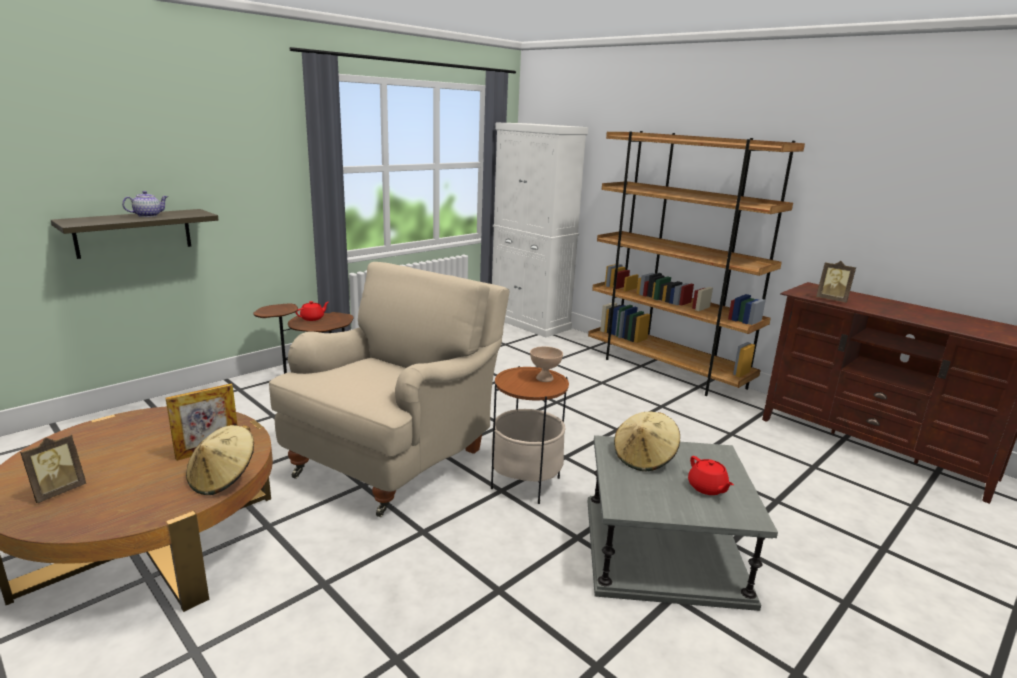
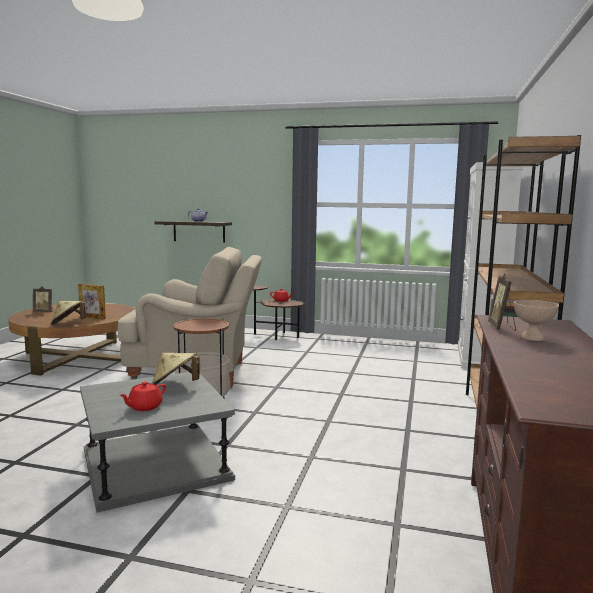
camera: 60 degrees right, 10 degrees down
(544, 378) = (210, 326): beige bowl -> beige bowl (531, 338)

